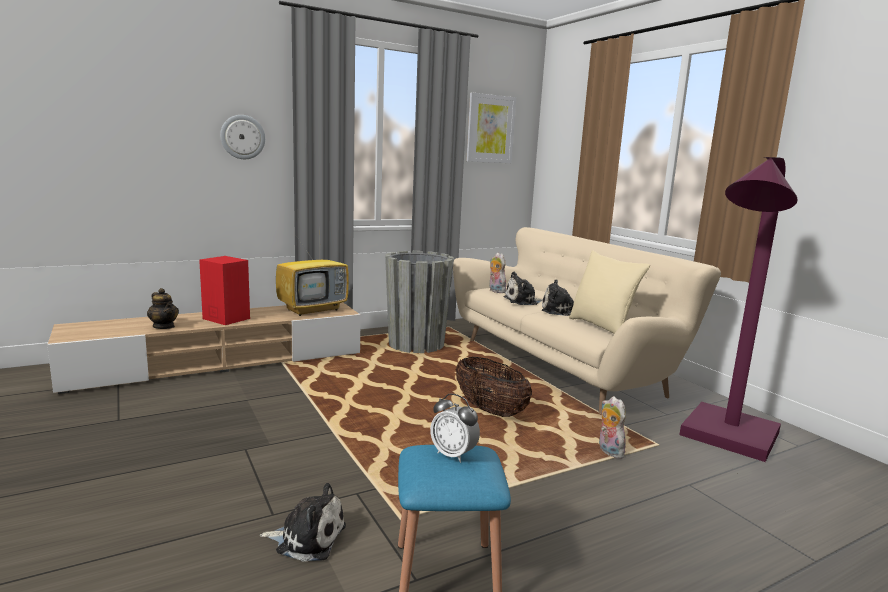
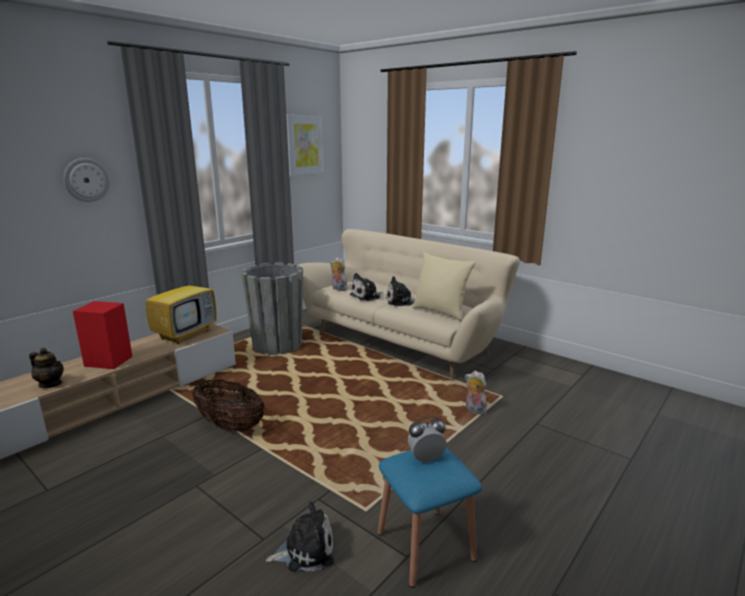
camera: 20 degrees left, 5 degrees up
(453, 454) = (426, 459): alarm clock -> alarm clock turned 150 degrees clockwise
(490, 410) = (373, 395): basket -> basket (230, 426)
(726, 439) = (540, 381): purple floor lamp -> none

